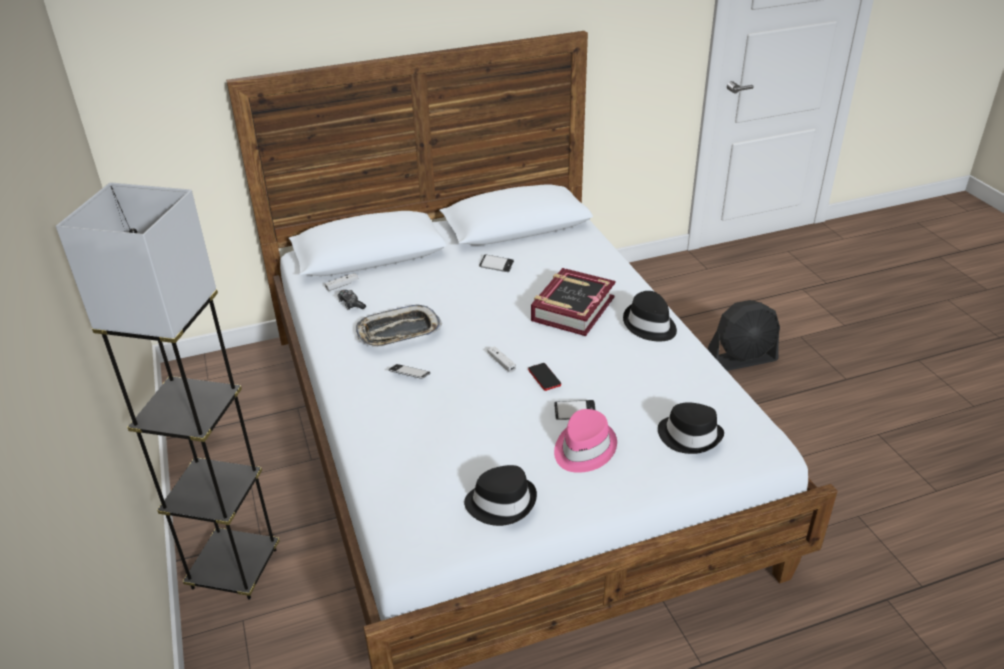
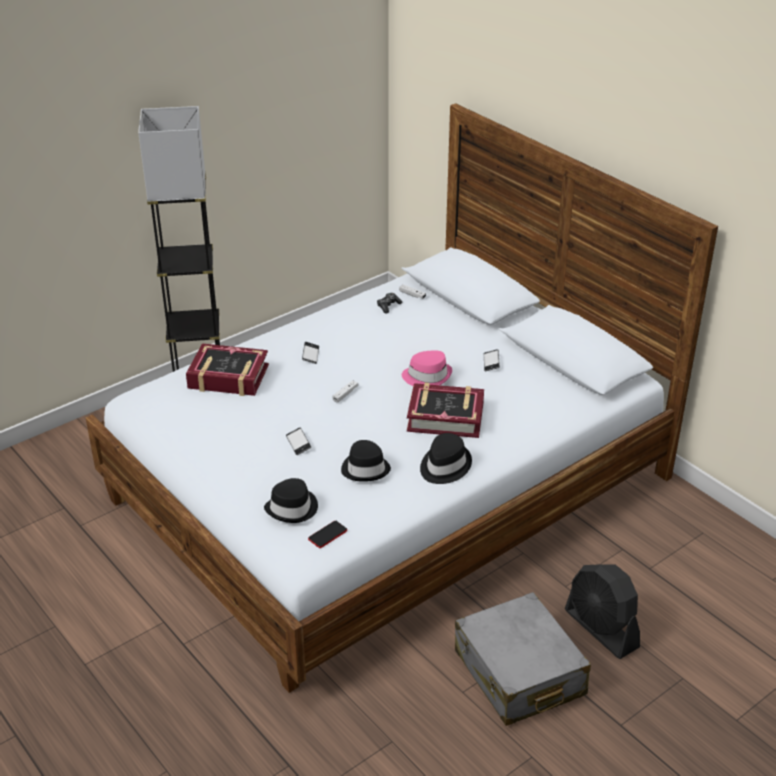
camera: 70 degrees right, 0 degrees up
(398, 332) = (361, 337): tray -> none
(419, 445) = (228, 377): none -> book
(501, 502) = (184, 427): black hat -> black hat (365, 469)
(544, 377) = (337, 420): phone -> phone (327, 535)
(583, 449) = (256, 455): pink hat -> pink hat (427, 376)
(784, 417) = (519, 673): none -> grey suitcase

